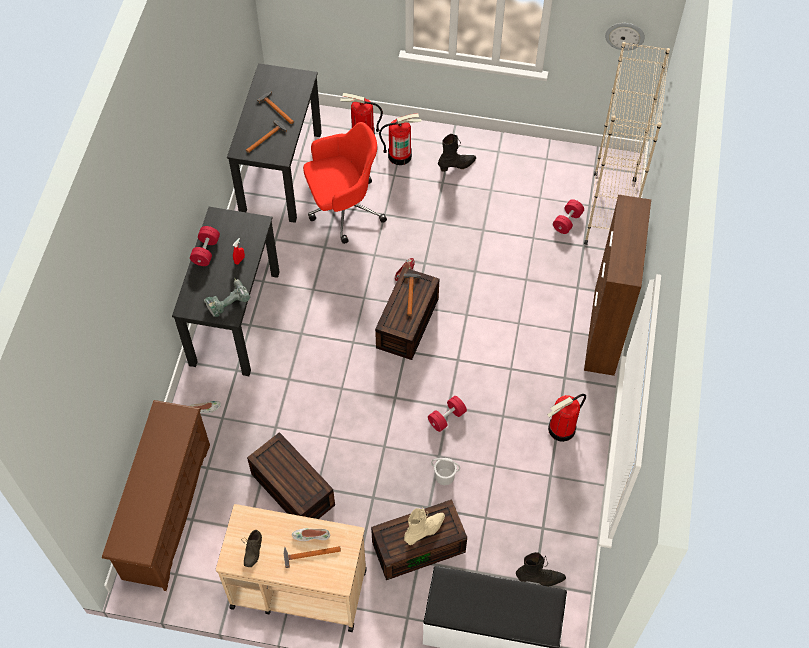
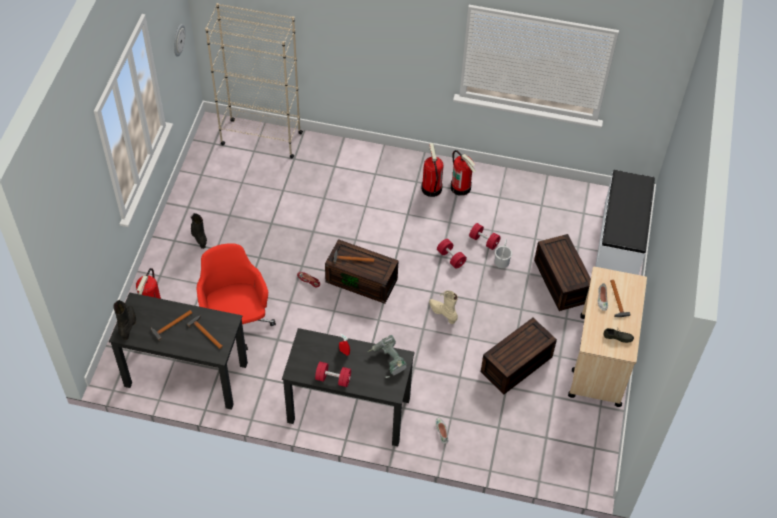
camera: 90 degrees left, 5 degrees down
(165, 510) = (539, 458): brown shoe rack -> none
(400, 155) = (180, 279): fire extinguisher -> fire extinguisher (431, 188)
(425, 531) = (565, 259): beige boot -> beige boot (443, 313)
(540, 579) = (580, 210): black boot -> black boot (128, 325)
(567, 222) = (269, 166): red dumbbell -> red dumbbell (484, 241)
(604, 332) = (376, 154): brown cabinet -> none

